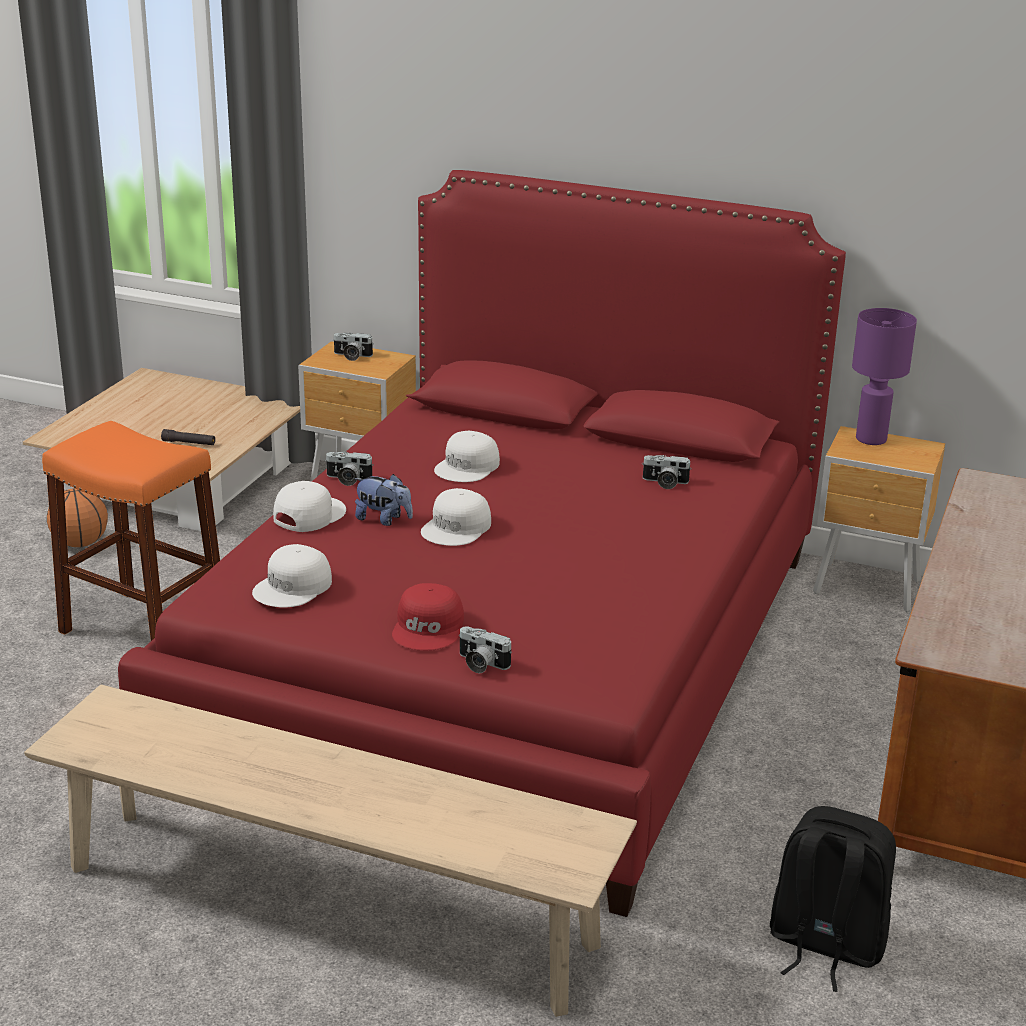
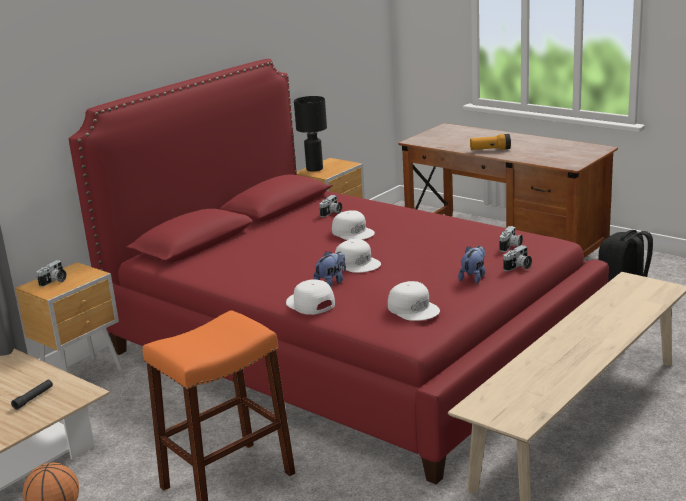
camera: 70 degrees left, 5 degrees down
(347, 479) = (264, 291): camera -> camera (511, 247)
(429, 628) = (474, 277): red cap -> plush toy
(468, 467) = (274, 256): white cap -> white cap (353, 232)
(871, 440) = (315, 169): purple table lamp -> black table lamp
(975, 558) = (490, 150): none -> flashlight

